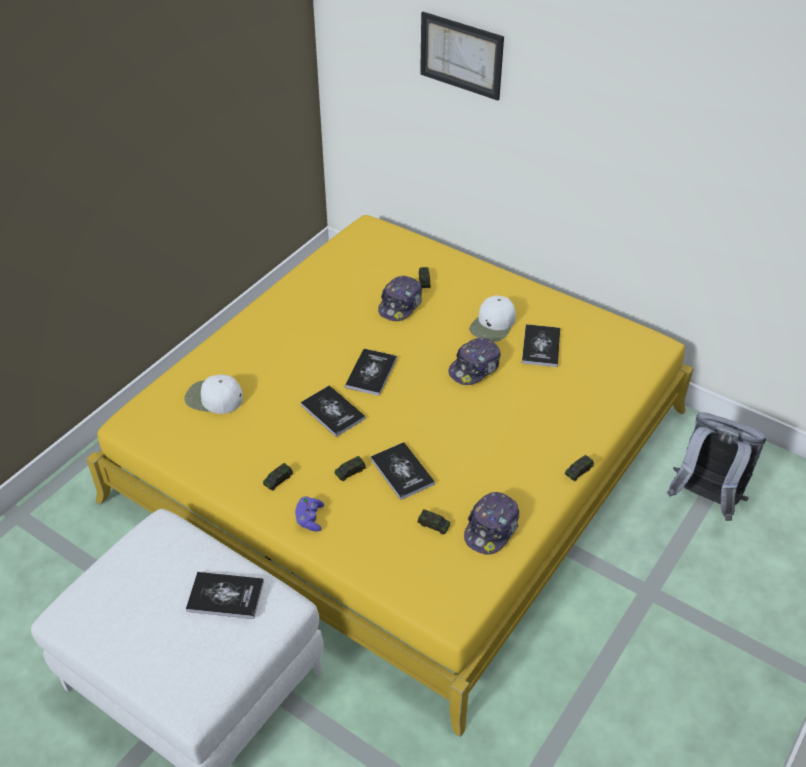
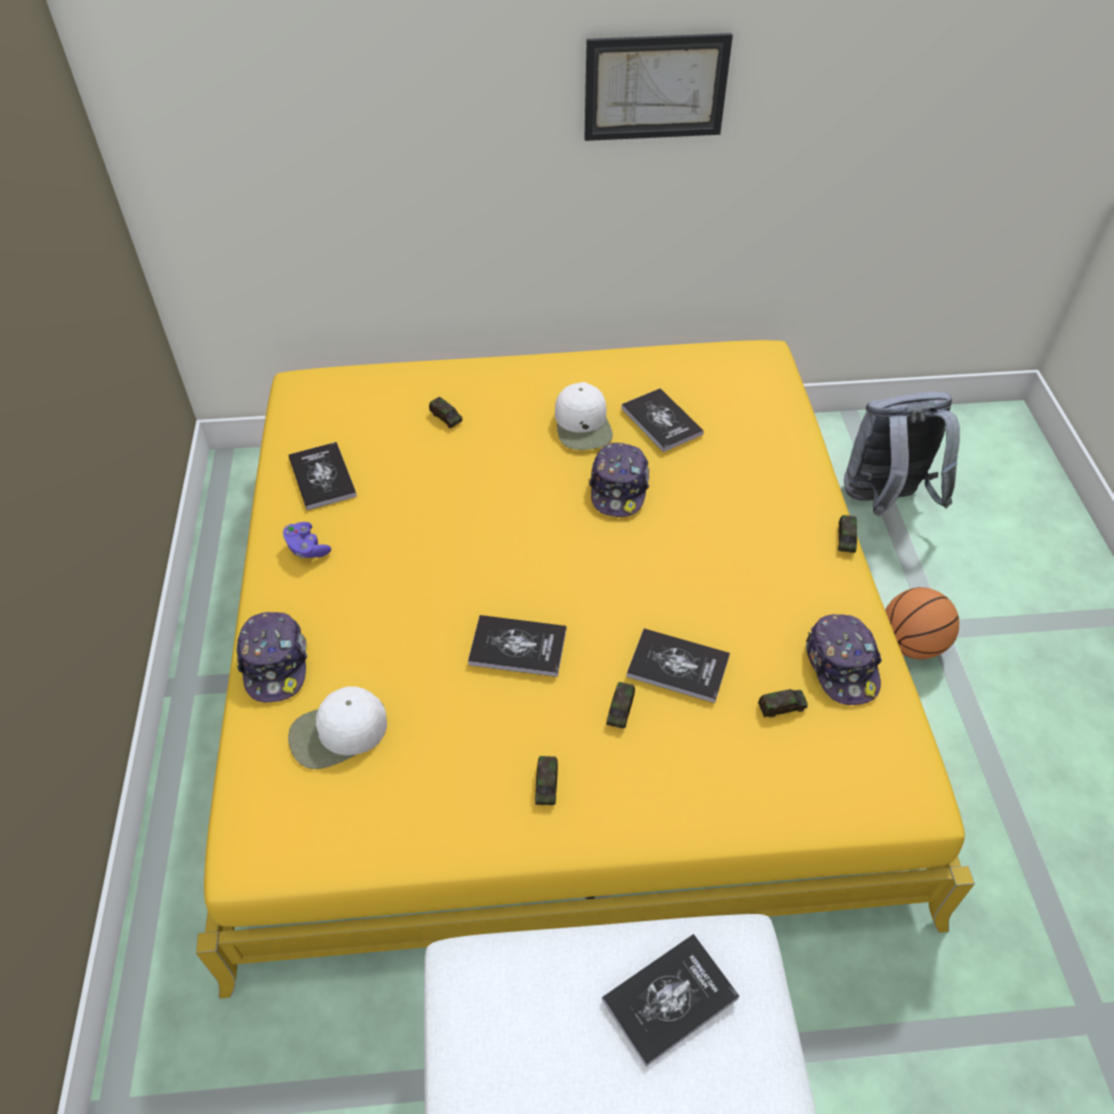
camera: 40 degrees left, 5 degrees up
(309, 519) = (640, 806): purple game controller -> purple game controller (307, 548)
(371, 373) = (509, 567): book -> book (322, 477)
(400, 305) = (450, 461): cap -> cap (275, 663)
(461, 55) = (378, 67): picture -> picture (655, 87)
(620, 587) = (911, 644): none -> basketball

